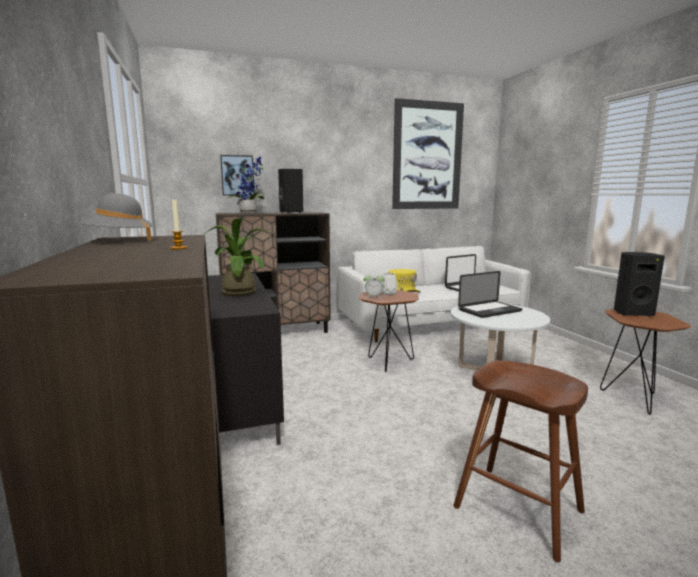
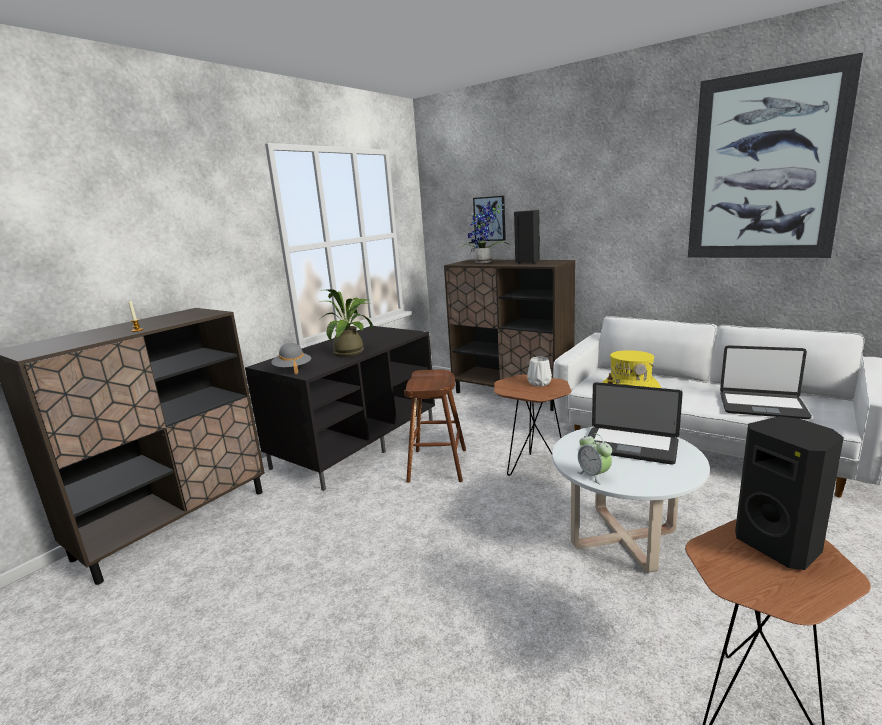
camera: 55 degrees right, 5 degrees up
(119, 240) = (175, 314): grey hat -> grey hat (292, 369)
(373, 297) = (511, 383): alarm clock -> alarm clock (594, 475)
(517, 509) = (322, 644): brown stool -> brown stool (437, 465)

